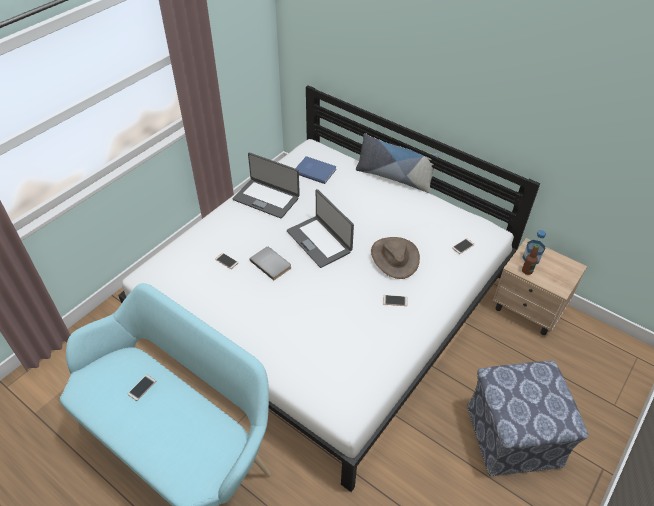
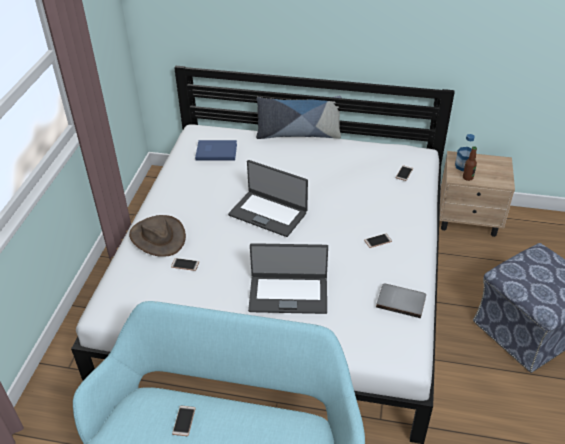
camera: 25 degrees left, 5 degrees down
(266, 198) = (184, 192): laptop -> laptop (288, 294)
(271, 263) = (234, 250): grey book -> grey book (401, 301)
(394, 257) = (351, 203): brown hat -> brown hat (157, 237)

